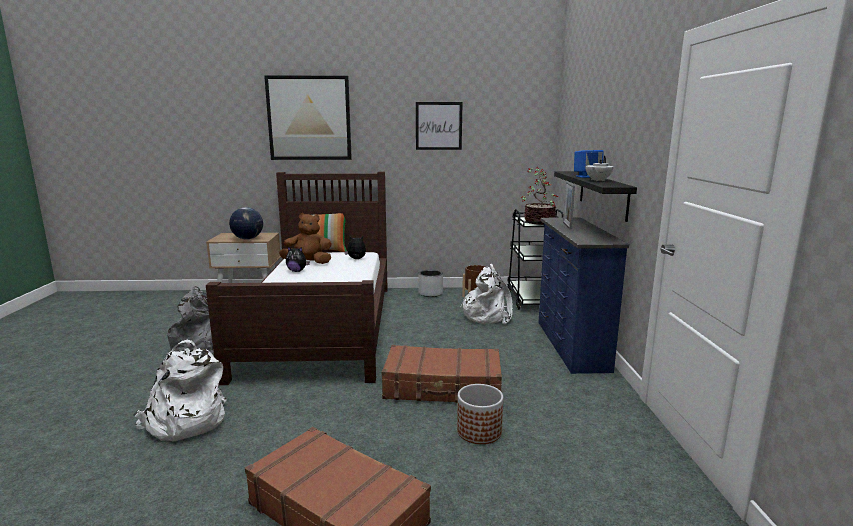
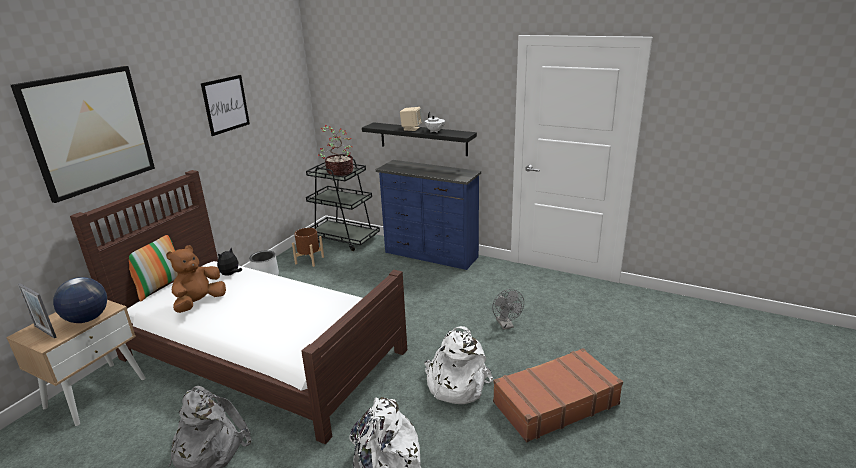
camera: 60 degrees left, 10 degrees up
(297, 271) = (221, 314): plush toy -> none
(443, 387) = (441, 322): brown suitcase -> none
(479, 431) = (506, 325): planter -> grey fan
(487, 316) = (348, 266): white backpack -> white backpack (455, 384)
(567, 226) = (414, 170): picture frame -> picture frame (45, 331)
(587, 176) = (411, 129): blue speaker -> beige speaker

